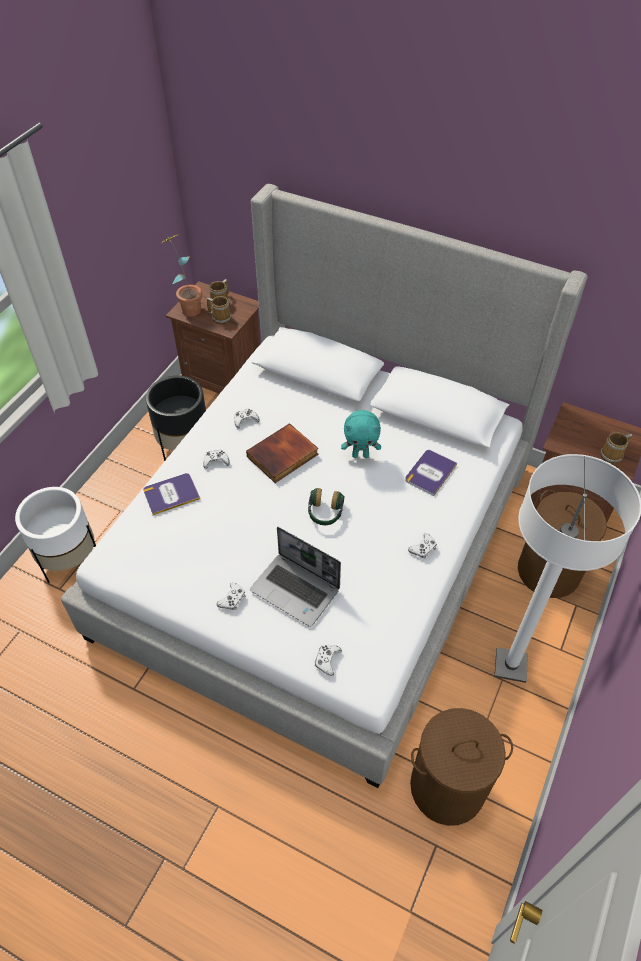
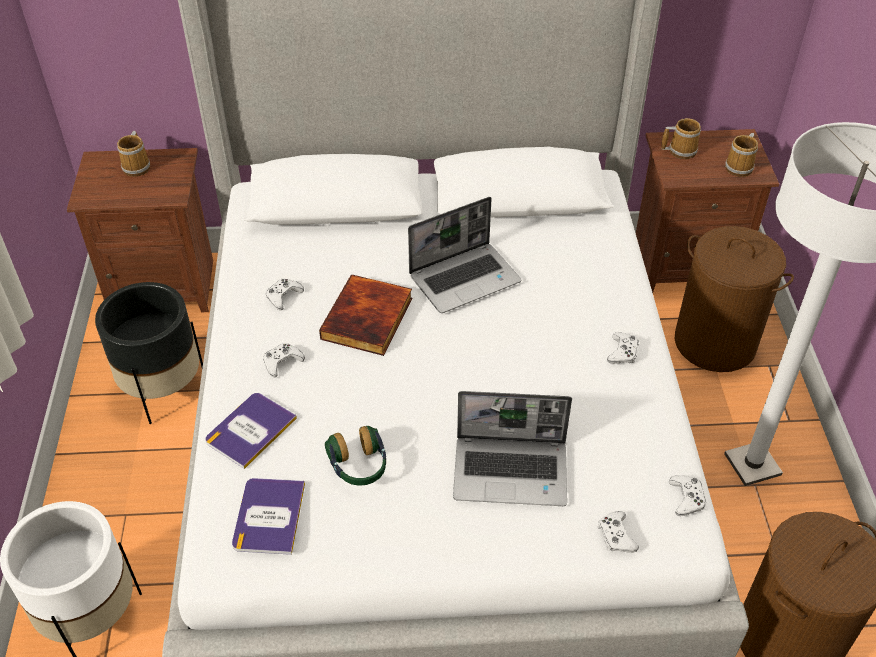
camera: 30 degrees left, 5 degrees down
(188, 307) = (93, 188): potted plant -> none
(221, 317) = (152, 185): mug -> mug (680, 150)
(232, 599) = (438, 523): white game controller -> white game controller (686, 498)
(325, 513) = (475, 363): headphones -> headphones (359, 466)
(360, 455) = (465, 278): turquoise plush toy -> laptop
(430, 472) = (563, 264): book -> book (269, 516)

